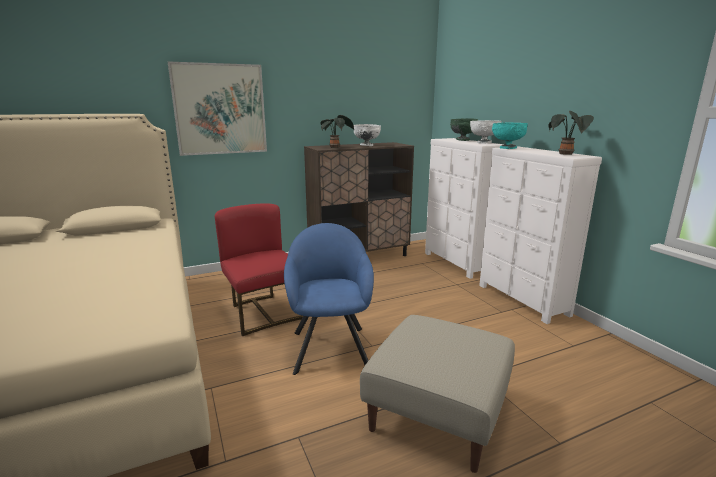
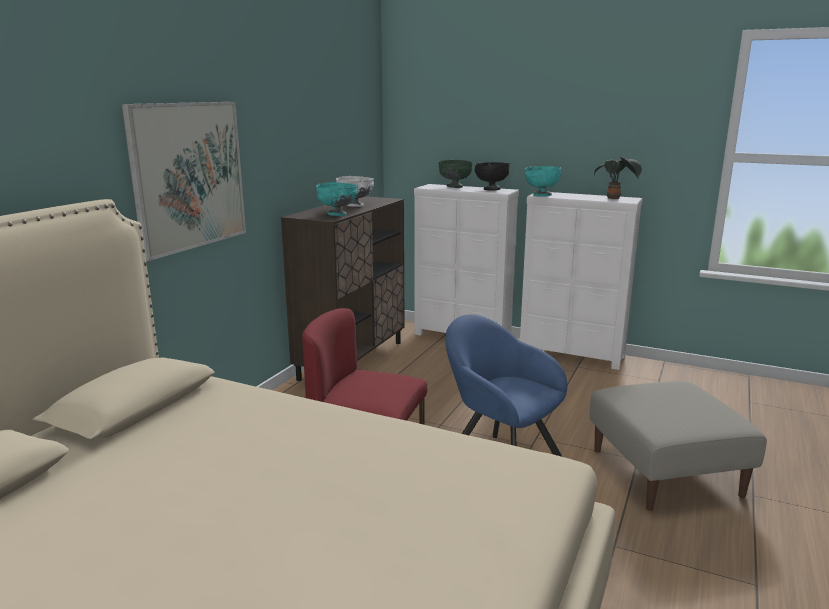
camera: 40 degrees left, 0 degrees up
(336, 148) = (337, 215): potted plant -> turquoise bowl
(484, 143) = (491, 189): white bowl -> black bowl

